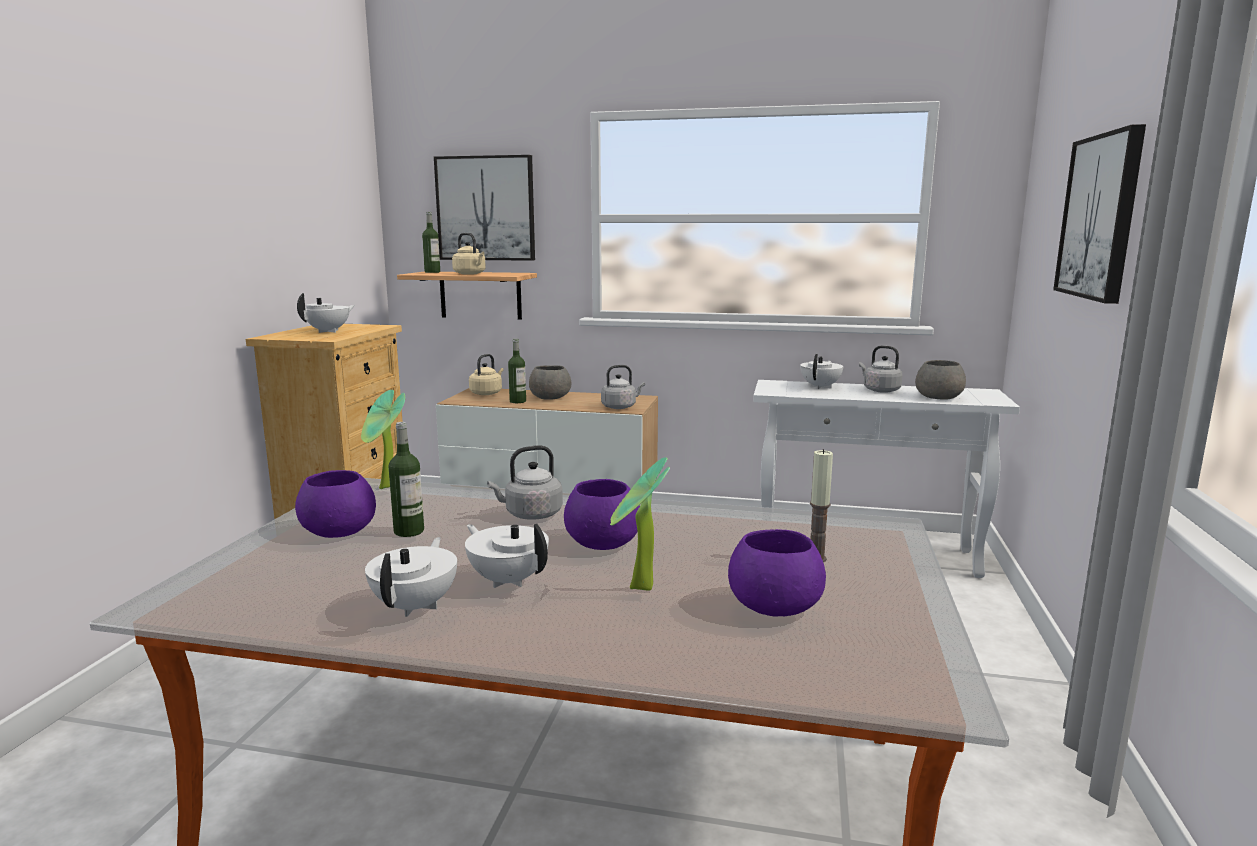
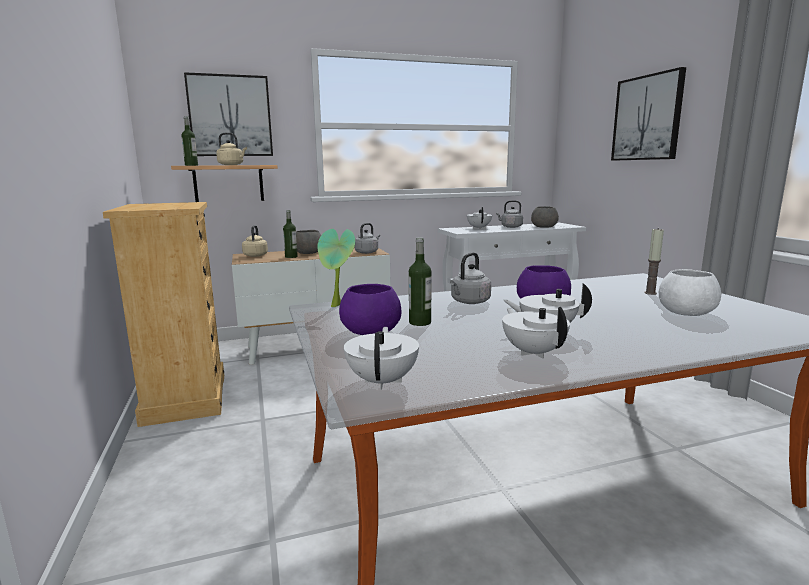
camera: 30 degrees left, 0 degrees up
(329, 331) = (162, 205): white teapot -> white teapot (383, 381)
(638, 590) = (618, 320): potted plant -> none
(772, 605) = (685, 312): purple bowl -> white bowl

